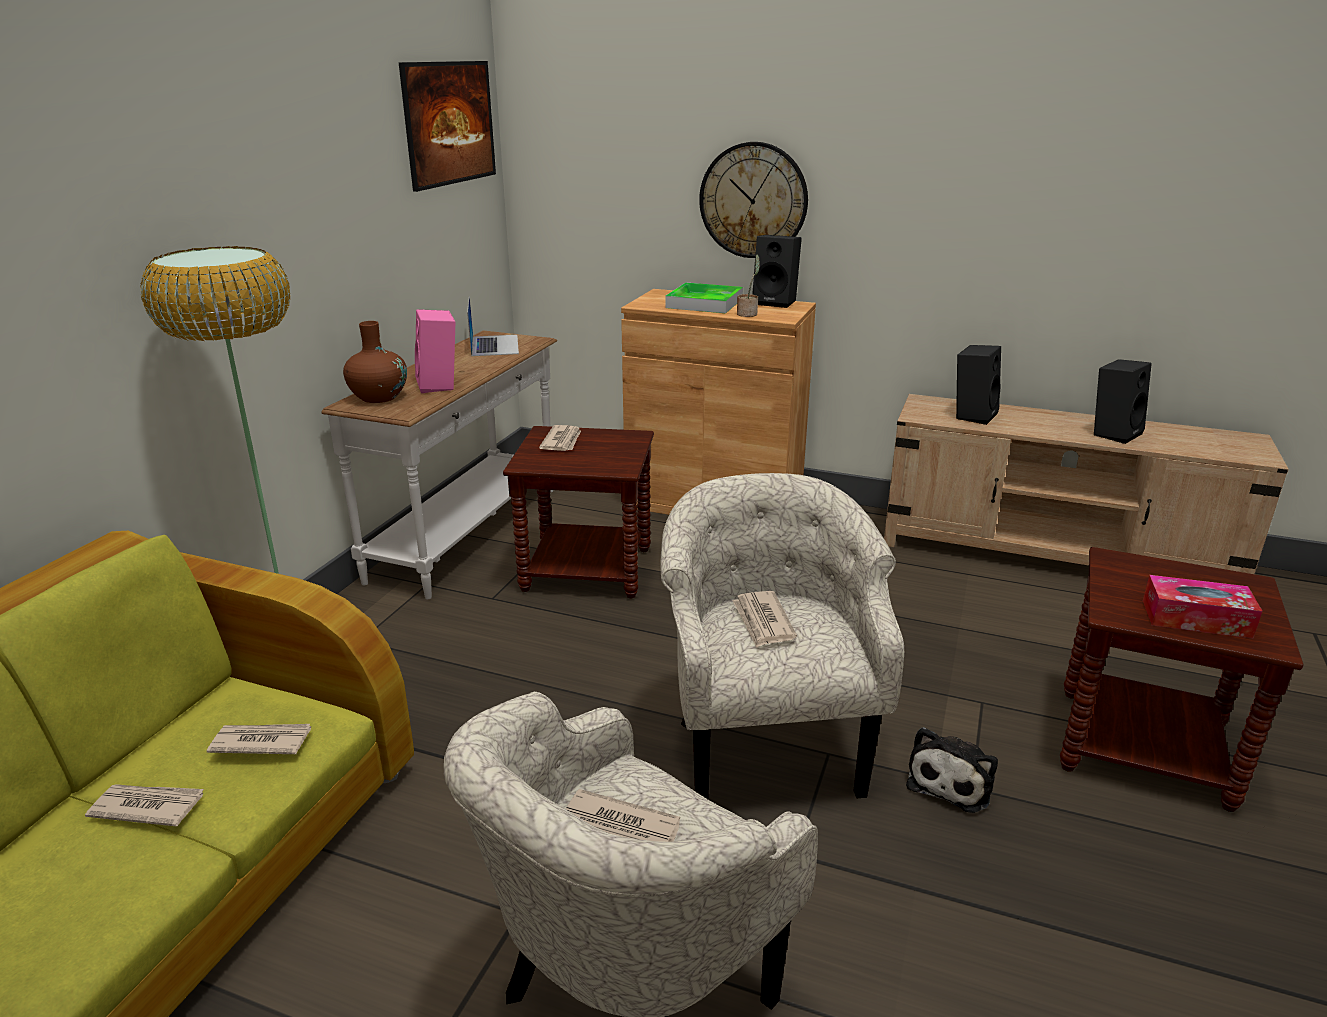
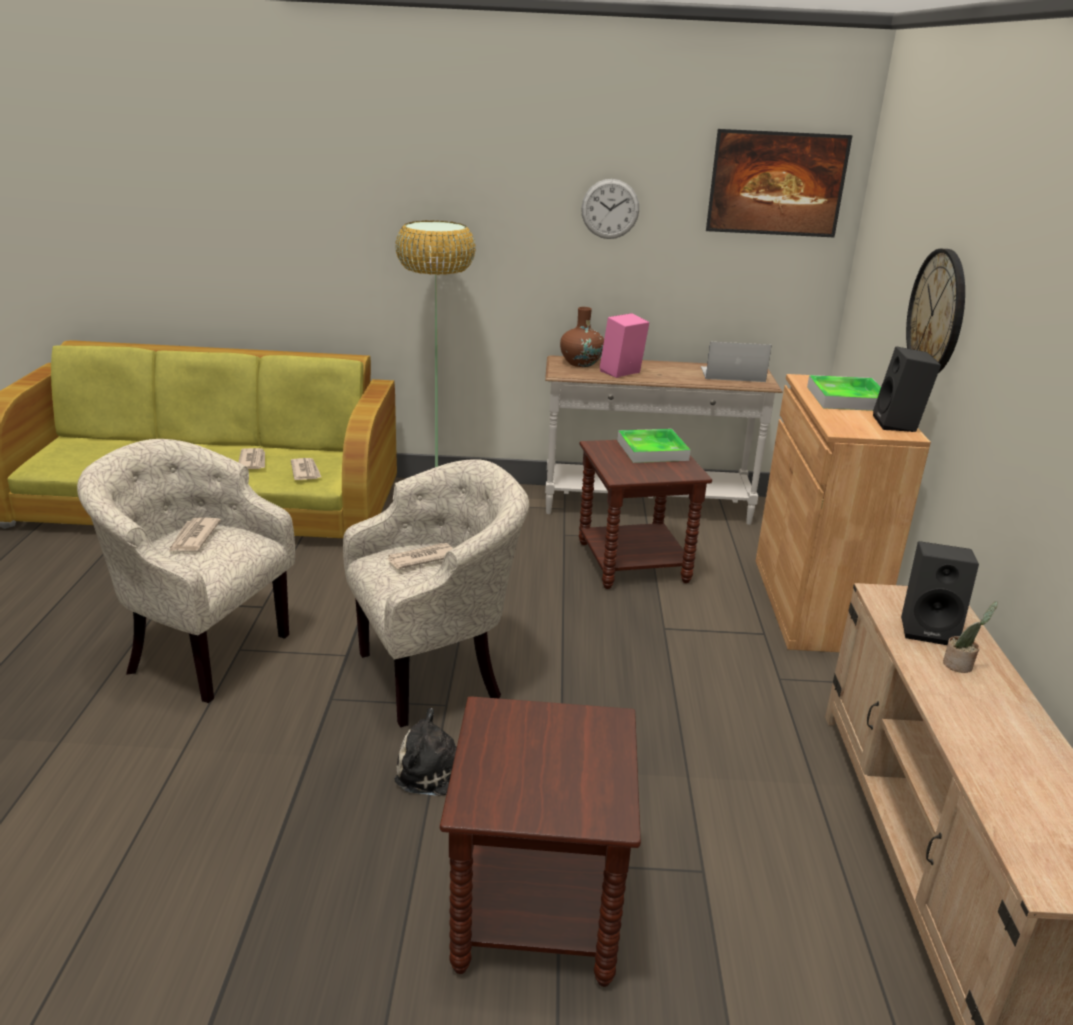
camera: 70 degrees right, 0 degrees up
(332, 185) = (610, 209): none -> wall clock
(494, 345) = (732, 374): laptop -> laptop turned 150 degrees counterclockwise
(562, 441) = (652, 450): newspaper -> tray
(748, 314) = (834, 416): potted plant -> potted plant (960, 665)
(1113, 433) = (992, 739): black speaker -> none
(1196, 619) = (503, 762): tissue box -> none

